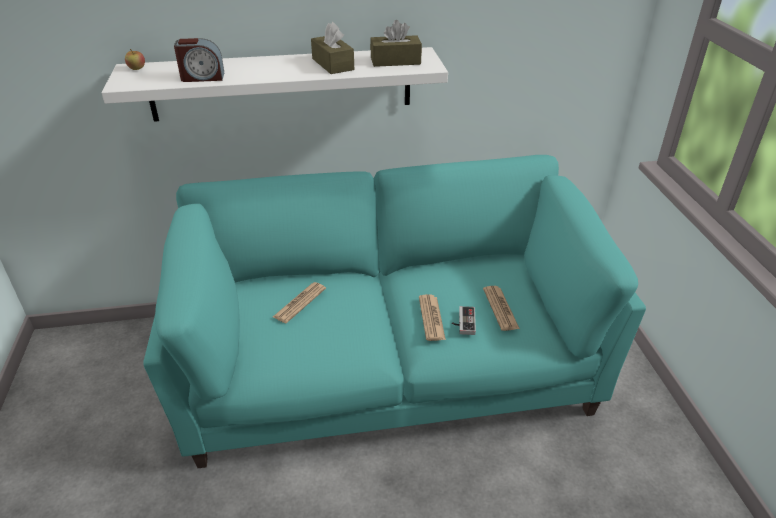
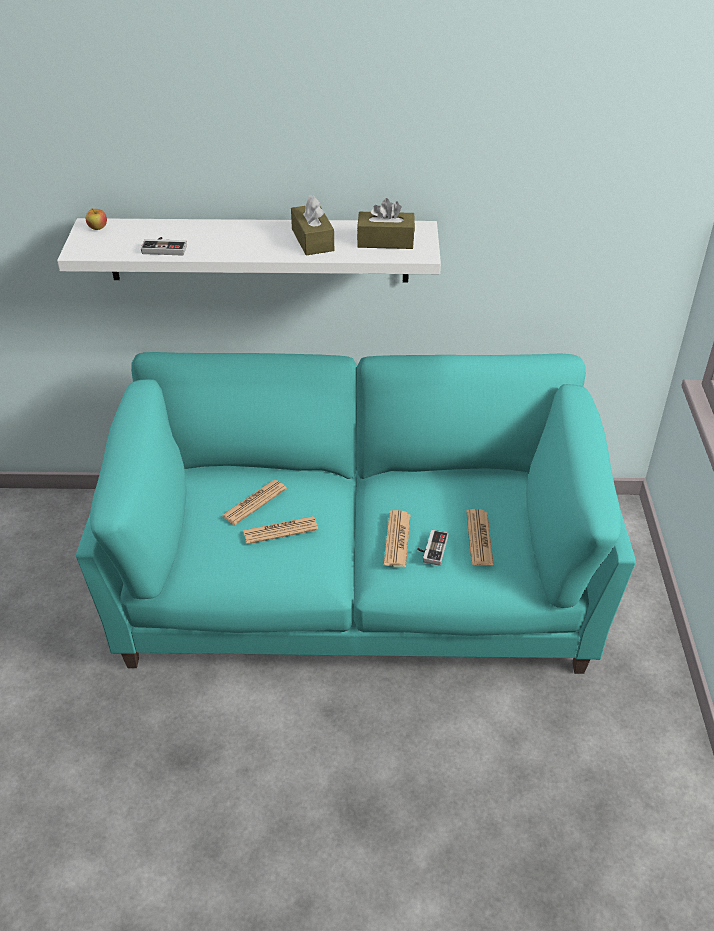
camera: 10 degrees right, 5 degrees up
(202, 77) = (165, 247): alarm clock -> game controller
(328, 323) = (280, 530): none -> newspaper

